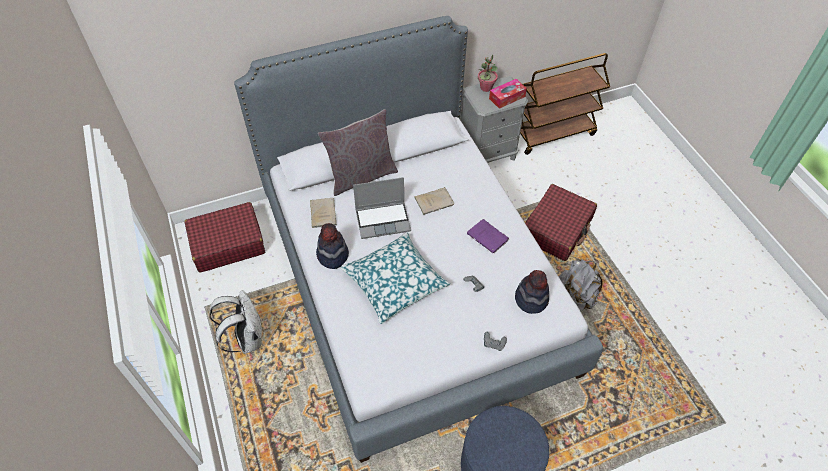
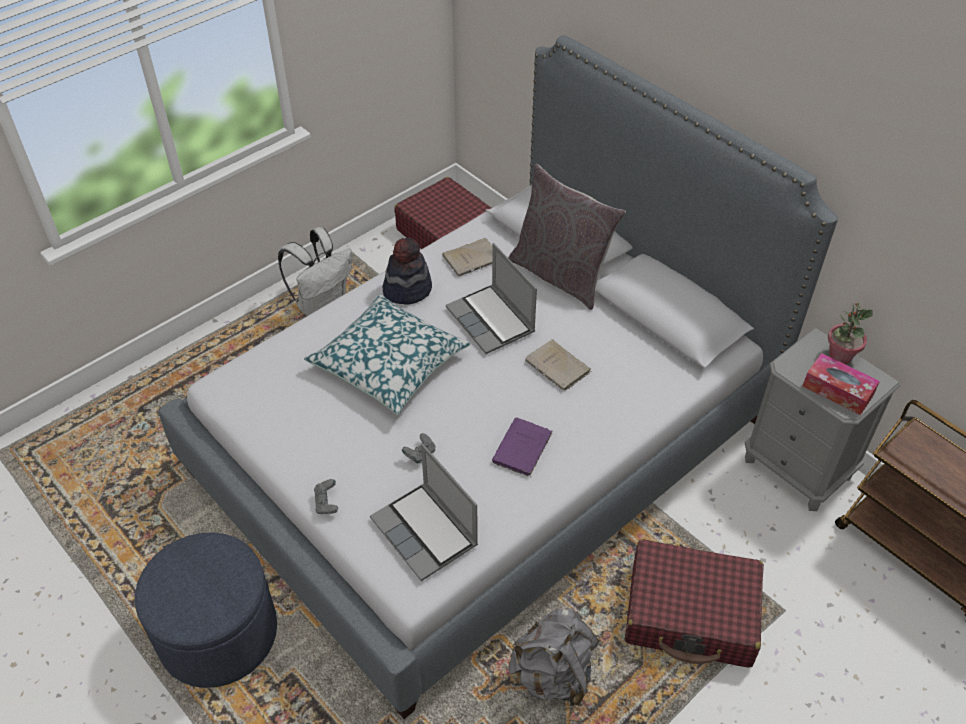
camera: 70 degrees right, 5 degrees down
(531, 299) = (426, 532): hat -> laptop

